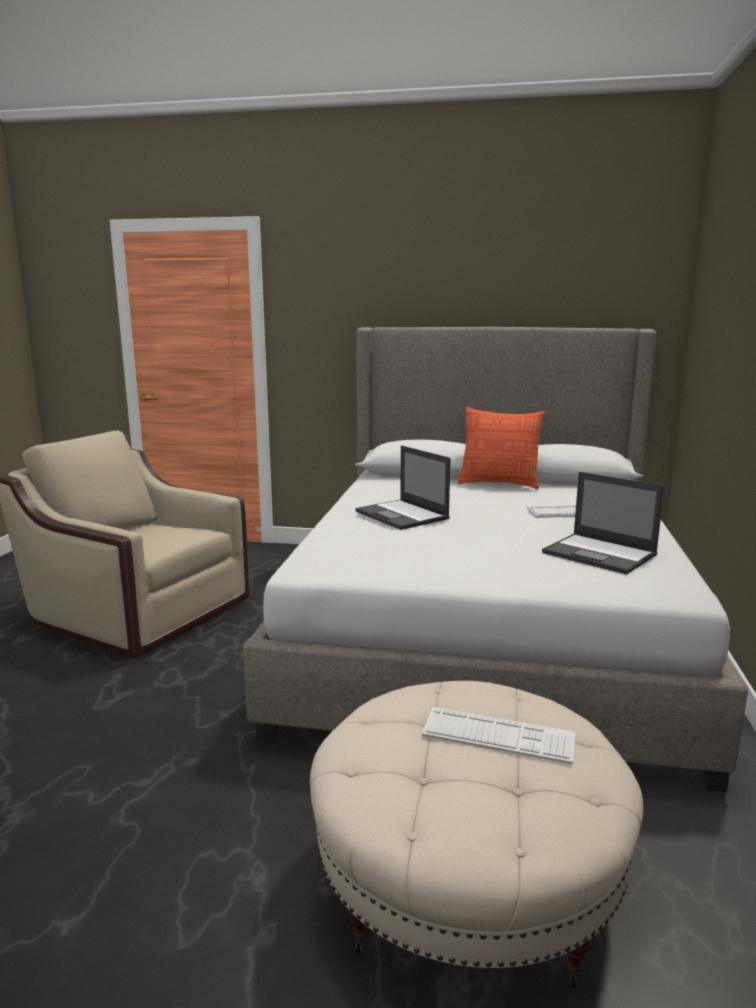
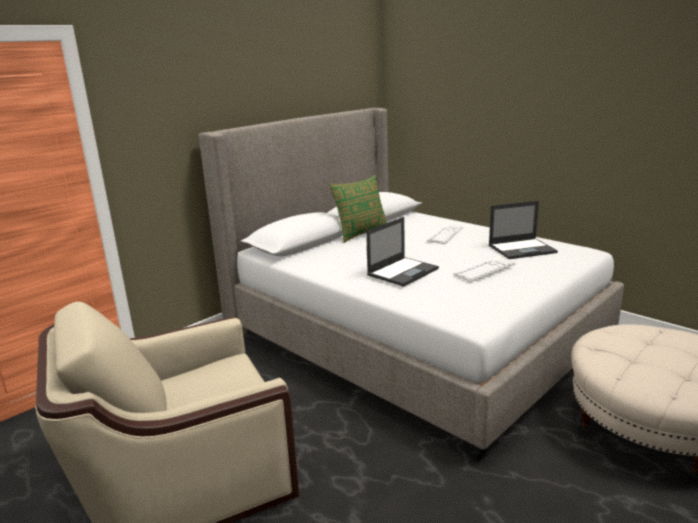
camera: 55 degrees left, 5 degrees up
(402, 515) = (403, 271): laptop -> laptop turned 45 degrees counterclockwise
(498, 736) = (656, 346): keyboard -> keyboard (484, 270)
(499, 484) = (361, 234): orange pillow -> green pillow

